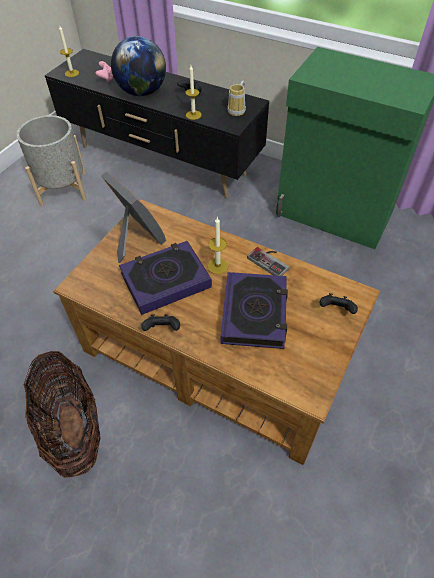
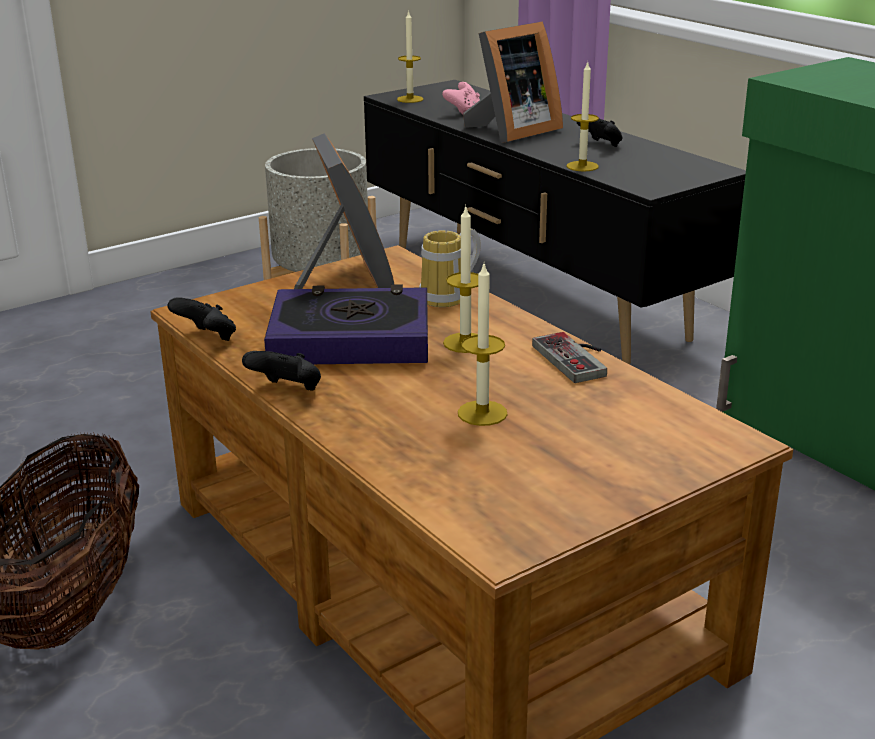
camera: 25 degrees right, 25 degrees down
(142, 92) = (511, 132): globe -> picture frame
(238, 110) = (676, 173): mug -> mug (450, 298)
(254, 313) = (482, 413): book -> candle
(336, 310) = (662, 449): black game controller -> black game controller (207, 338)

